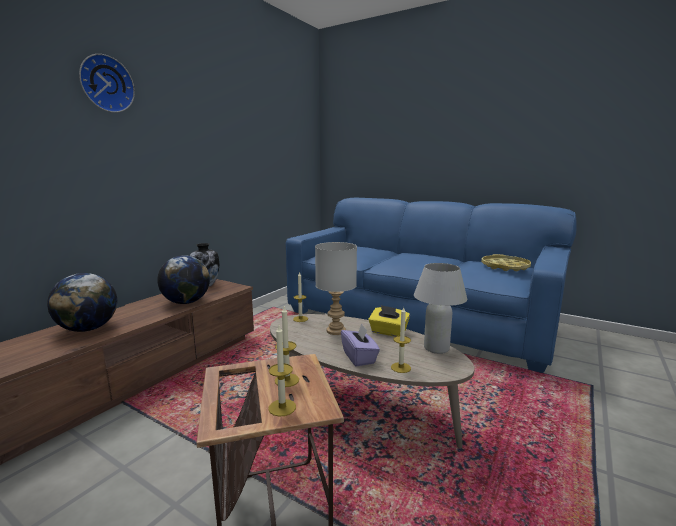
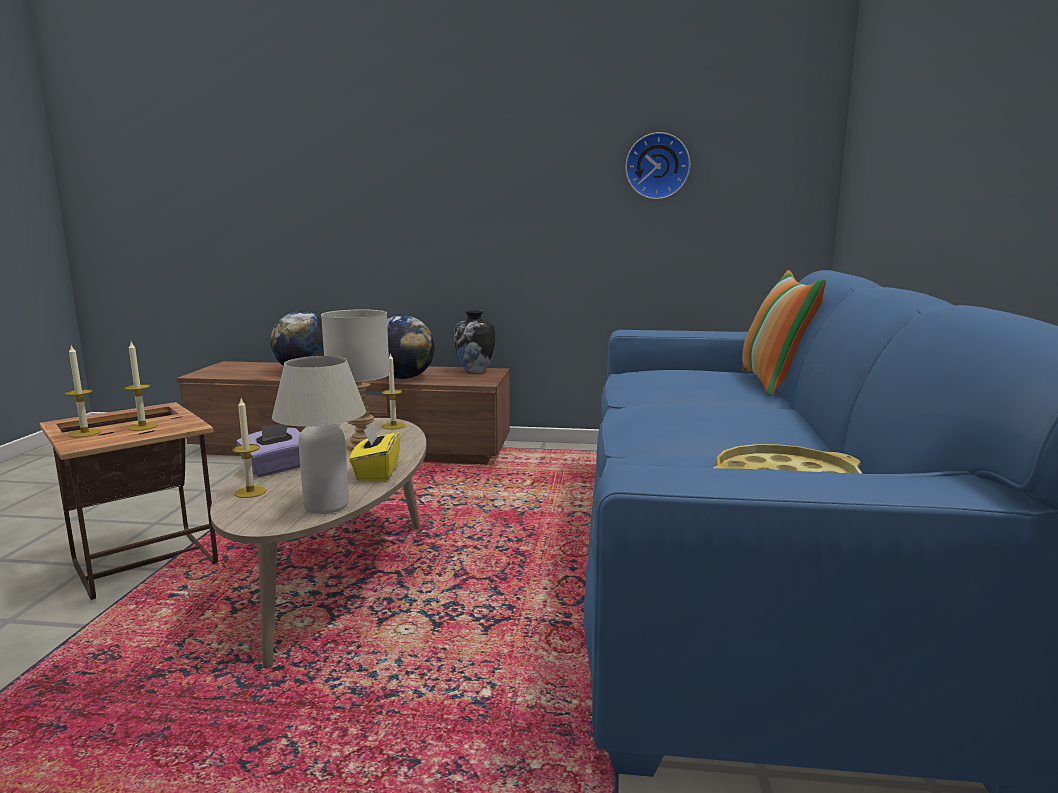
camera: 65 degrees right, 0 degrees up
(106, 84) = (386, 103): wall clock -> wall clock (657, 166)
(369, 246) = (774, 383): none -> pillow

